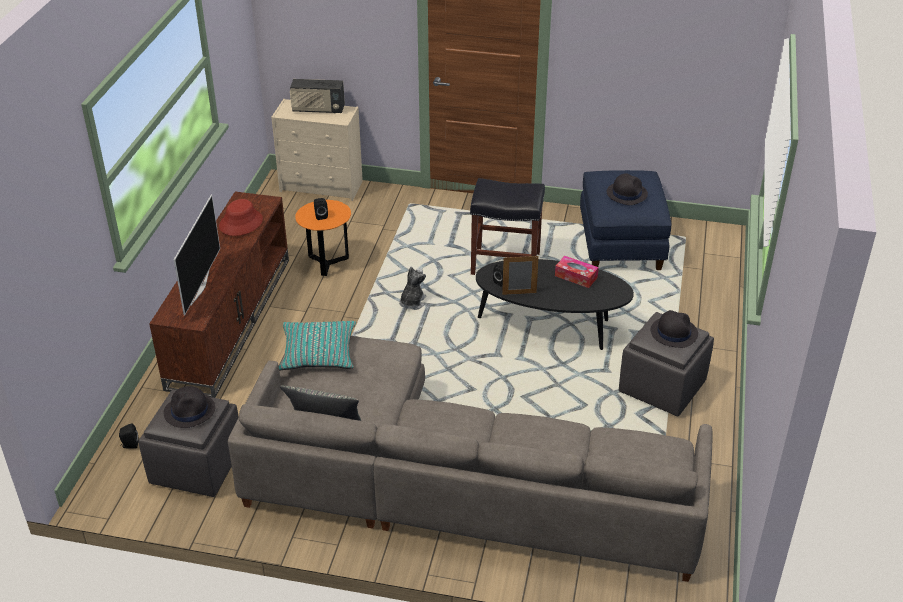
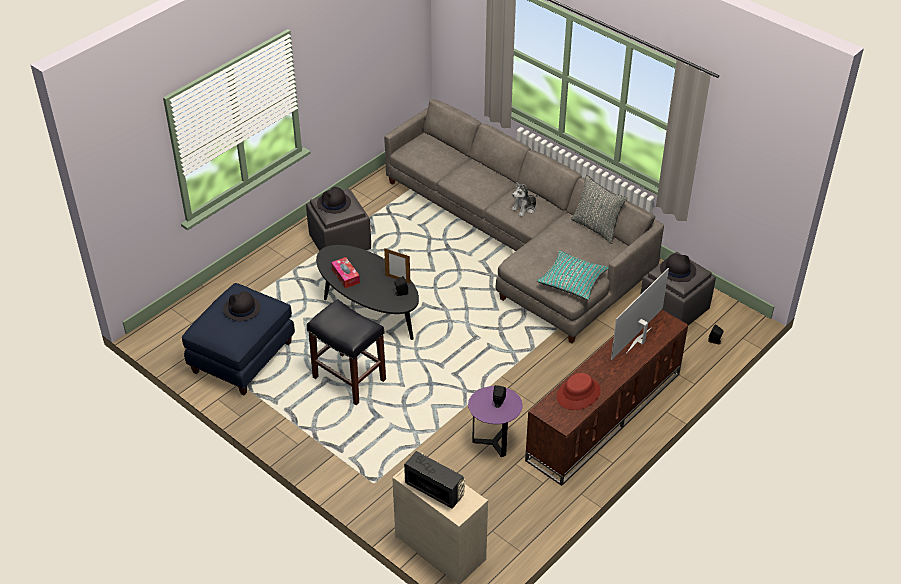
camera: 150 degrees left, 5 degrees up
(327, 263) = (493, 442): orange side table -> purple side table
(412, 302) = (451, 373): plush toy -> plush toy (524, 208)

